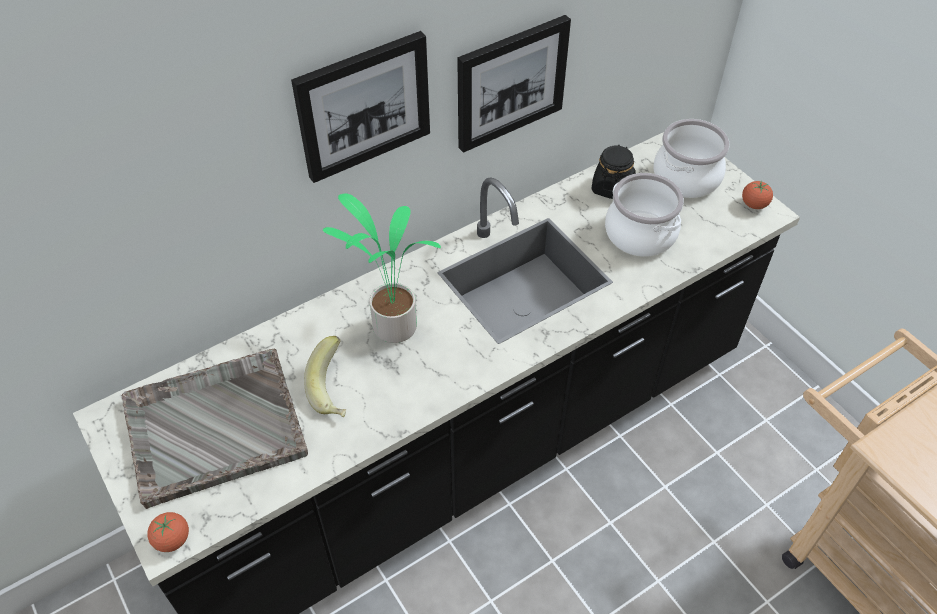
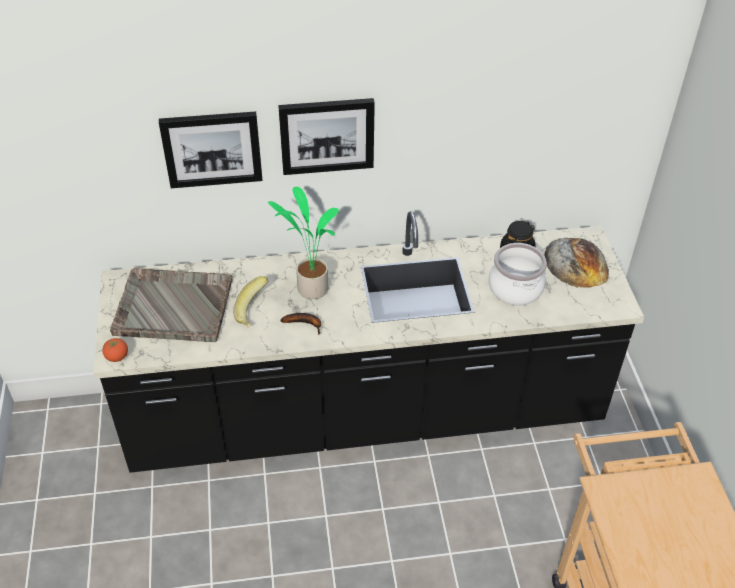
camera: 25 degrees right, 5 degrees down
(414, 379) = (305, 323): none -> banana
(510, 82) = (443, 151): picture -> picture (212, 148)
(685, 177) = (576, 263): cooking pot -> bread
(754, 204) = (614, 297): tomato -> none

